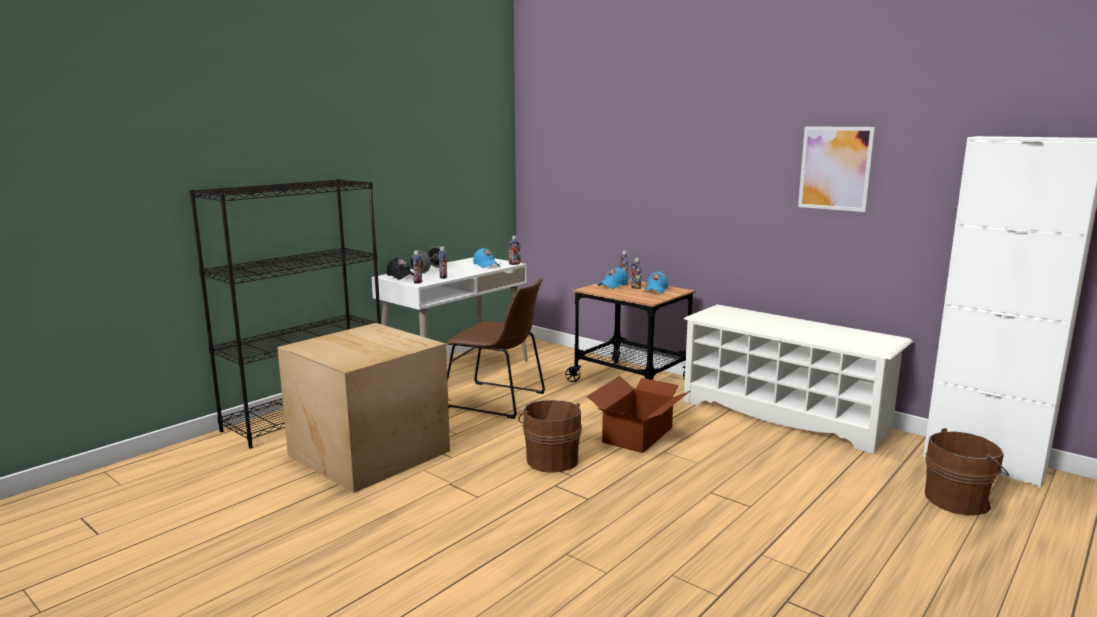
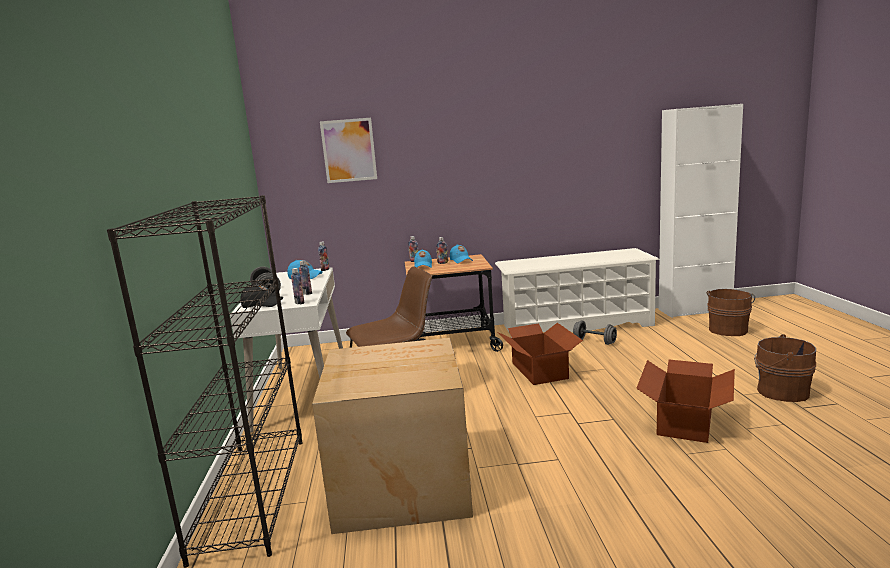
camera: 45 degrees left, 0 degrees up
(551, 459) = (534, 410): brown bucket -> brown bucket (780, 391)
(638, 536) = (686, 421): none -> cardboard box
(758, 437) = (594, 342): none -> grey dumbbell
(835, 168) = (574, 142): picture -> picture (349, 150)

